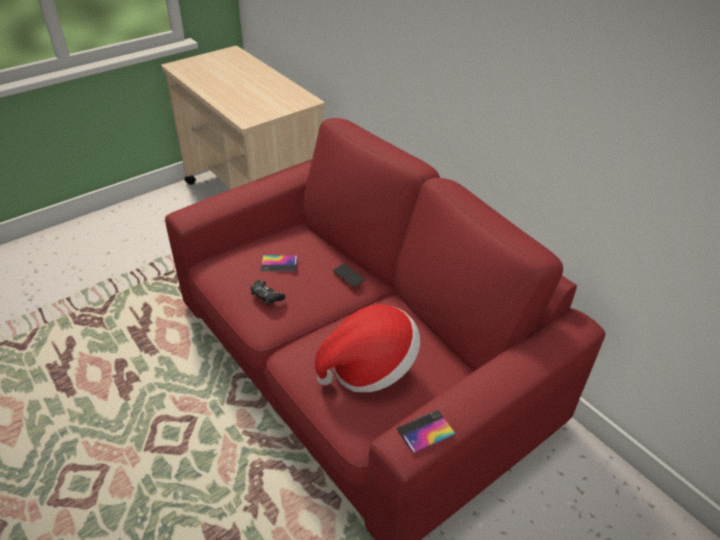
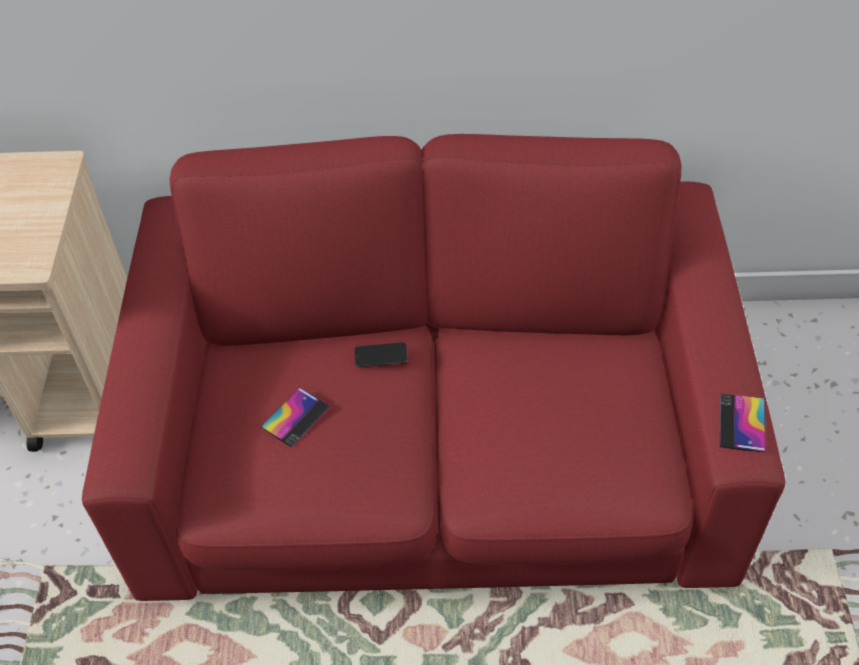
camera: 50 degrees left, 10 degrees up
(267, 295) = (349, 465): black game controller -> none
(369, 367) = (566, 426): hat -> none

